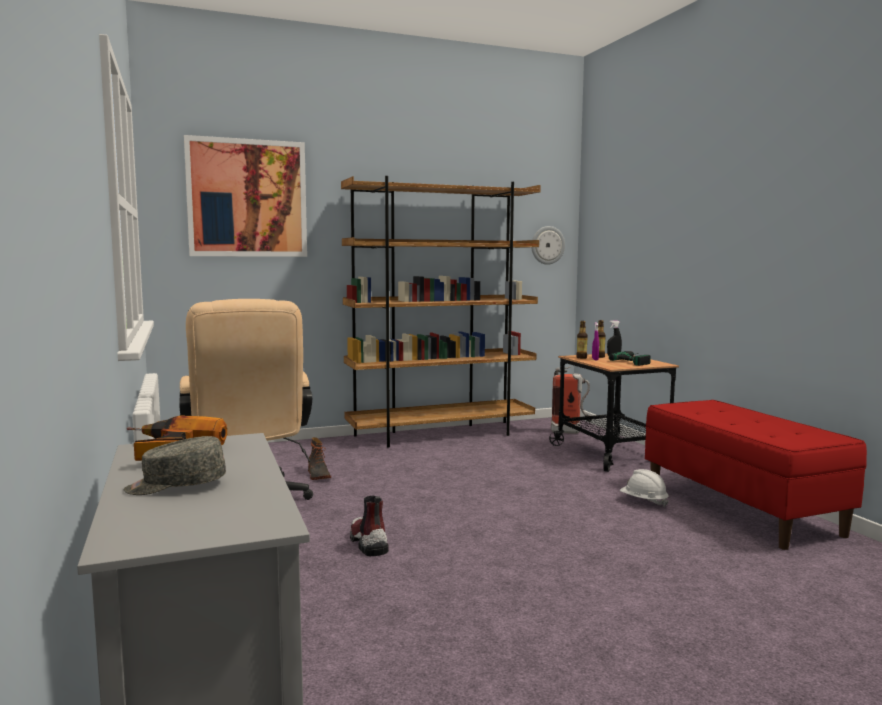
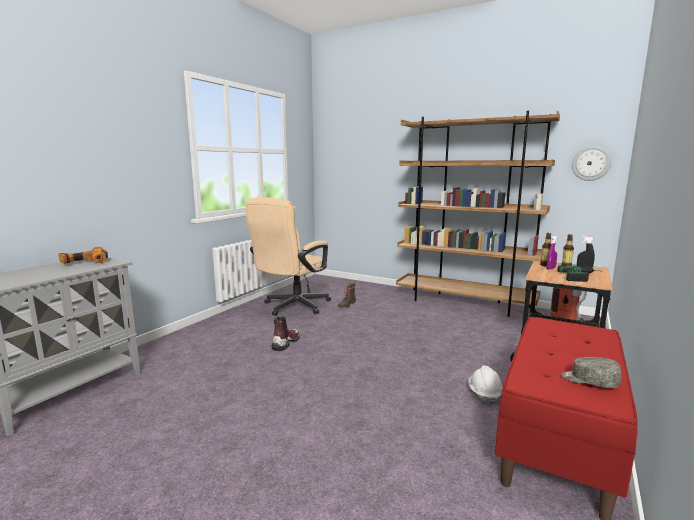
camera: 50 degrees right, 5 degrees up
(176, 486) = (36, 271): grey cap -> grey cap (589, 381)
(247, 198) = (361, 138): picture -> none

